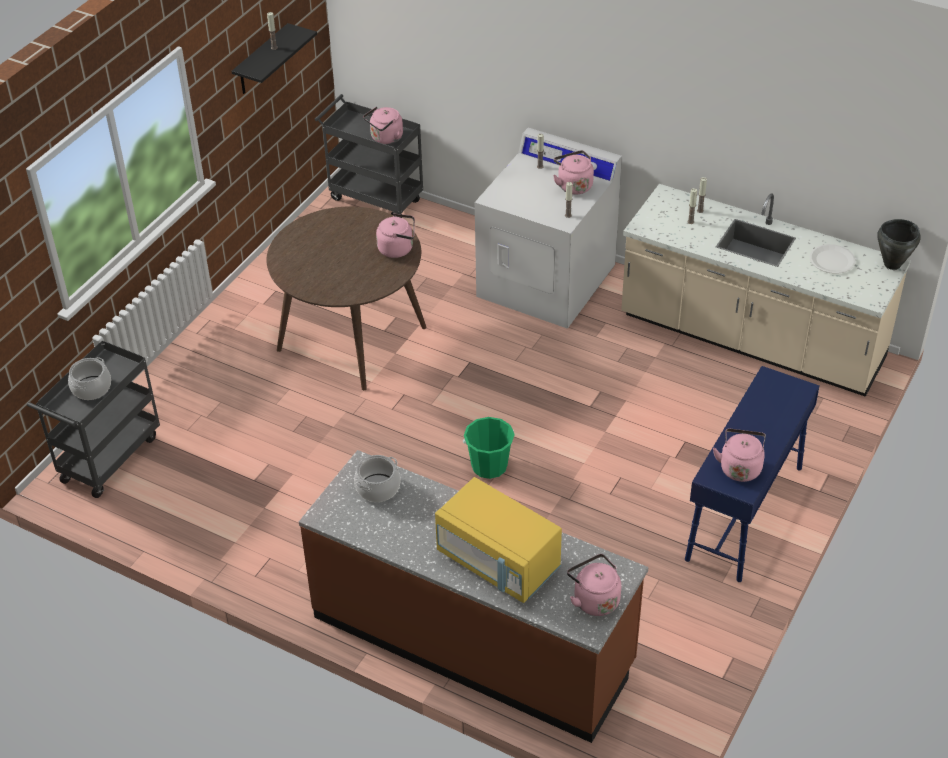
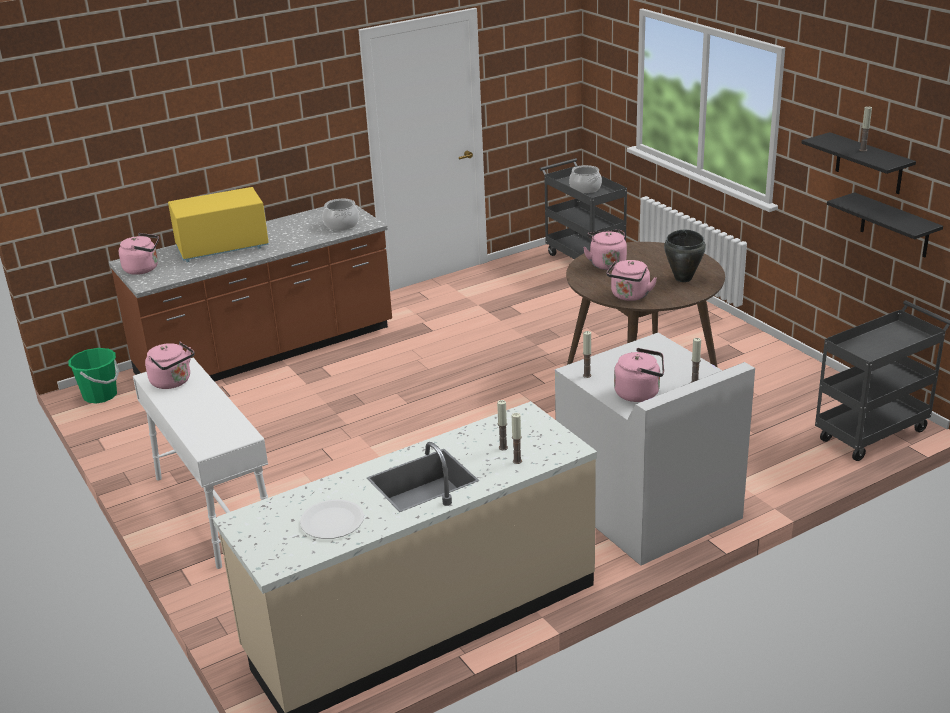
camera: 120 degrees right, 15 degrees down
(287, 83) = (895, 226): none -> black shelf
(385, 138) = (864, 350): pink kettle -> pink kettle (606, 263)
(489, 466) = (418, 400): green bucket -> green bucket (100, 395)
(743, 513) = (216, 511): blue console table -> white console table
(891, 264) = (272, 566): black cooking pot -> black cooking pot (683, 278)

